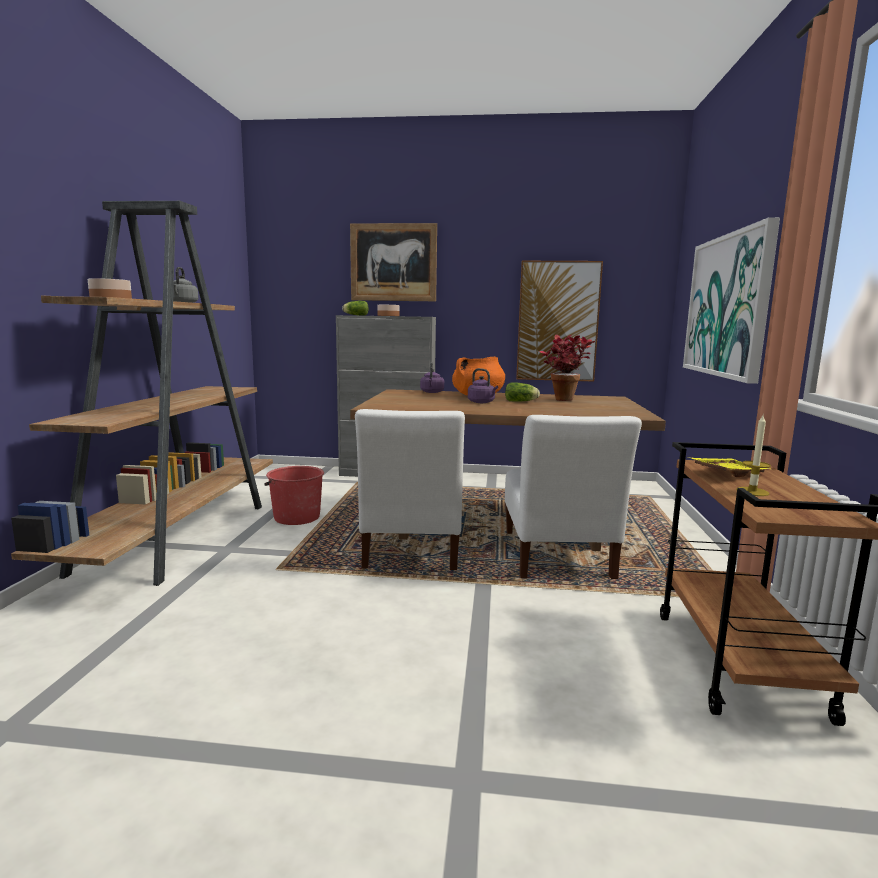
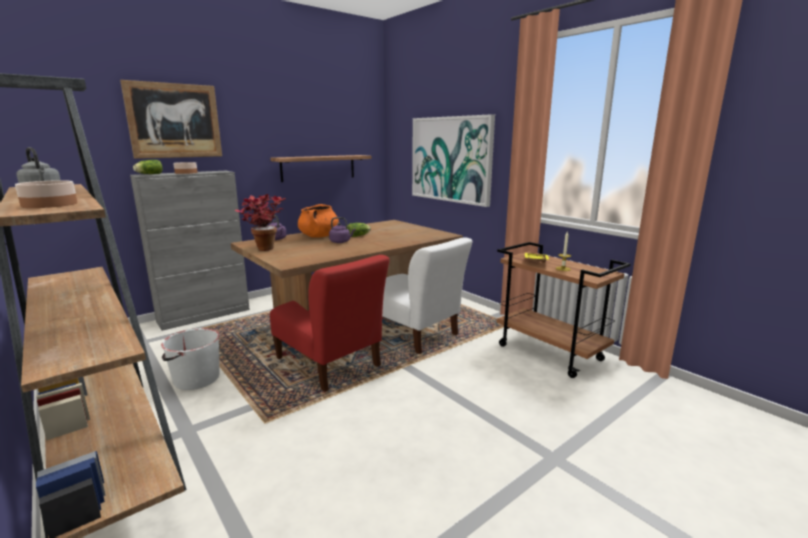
camera: 45 degrees left, 5 degrees up
(296, 517) = (196, 379): red bucket -> white bucket
(411, 549) = (330, 364): white chair -> red chair
(558, 321) = (318, 168): picture -> shelf
(563, 399) = (373, 228): potted plant -> potted plant (263, 248)

